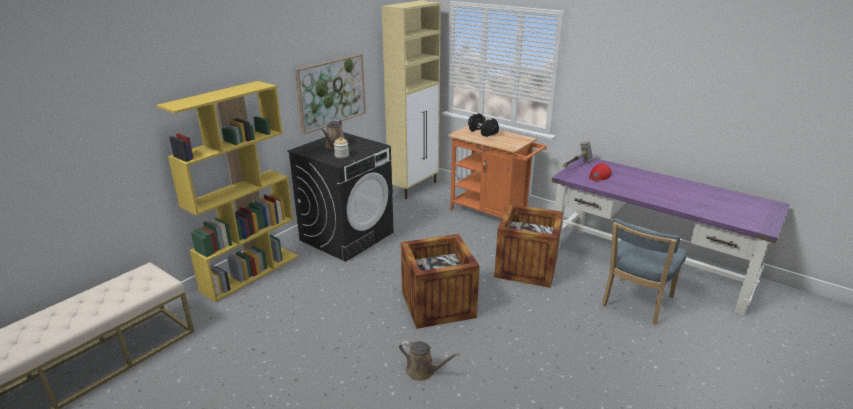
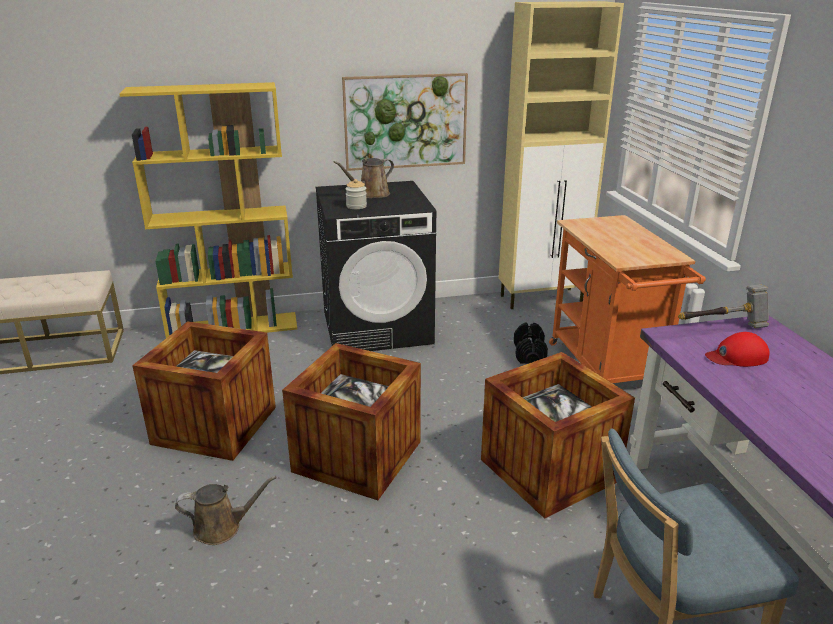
camera: 40 degrees right, 0 degrees up
(335, 329) = (215, 425): none -> crate
(423, 371) = (222, 527): brown watering can -> brown watering can turned 75 degrees counterclockwise
(482, 132) = (618, 229): black dumbbell -> black dumbbell (529, 353)

